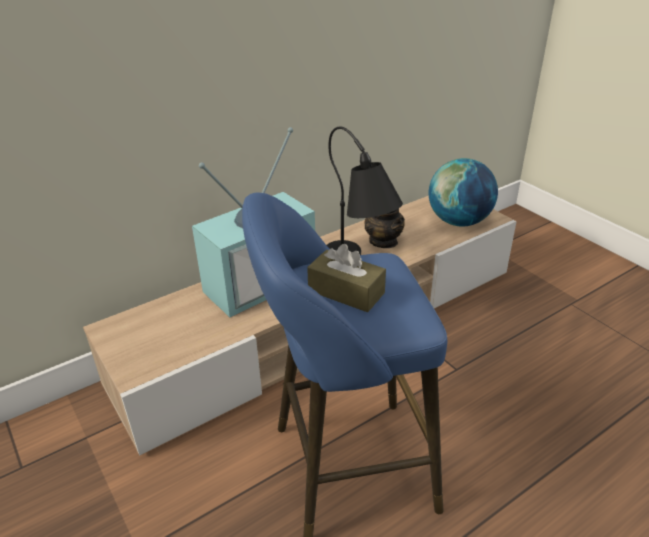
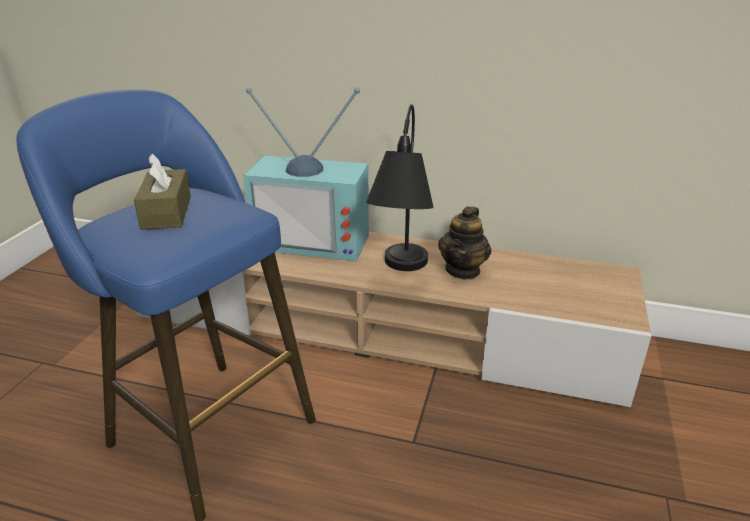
camera: 50 degrees right, 5 degrees down
(458, 221) = (575, 297): globe -> none

